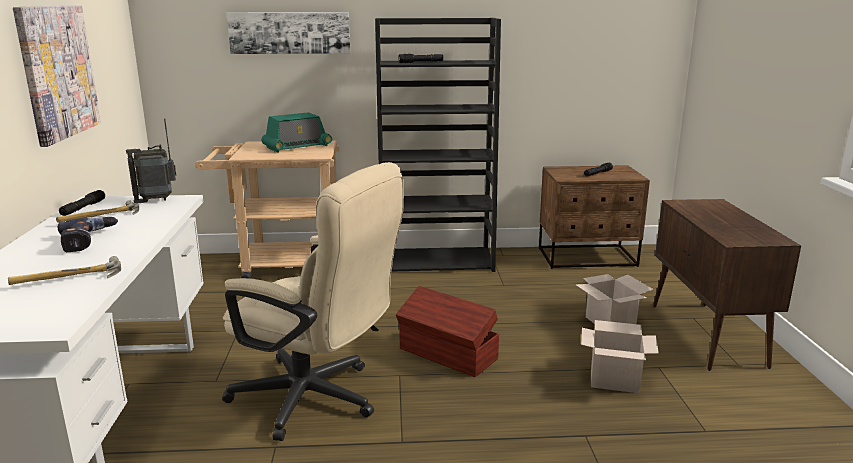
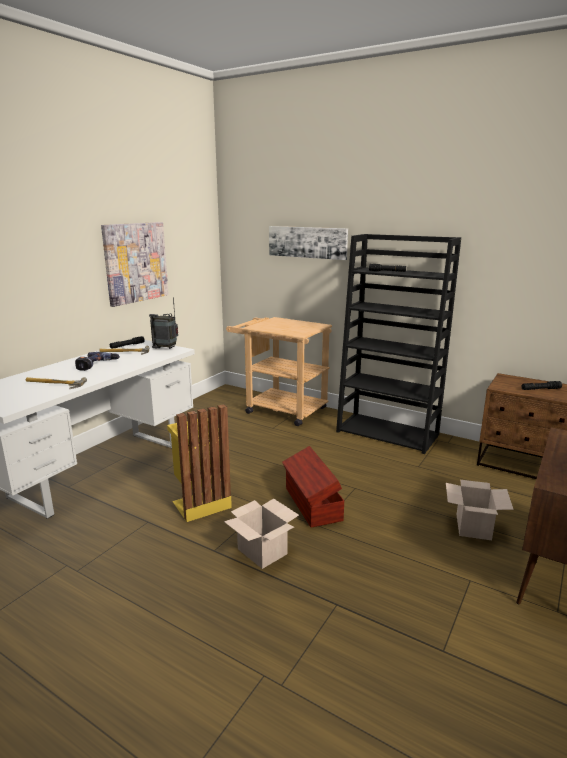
camera: 35 degrees right, 0 degrees up
(297, 147) = (297, 325): radio -> none
(317, 400) = (200, 503): beige office chair -> yellow trash can
(615, 379) = (417, 574): cardboard box -> cardboard box (263, 552)

